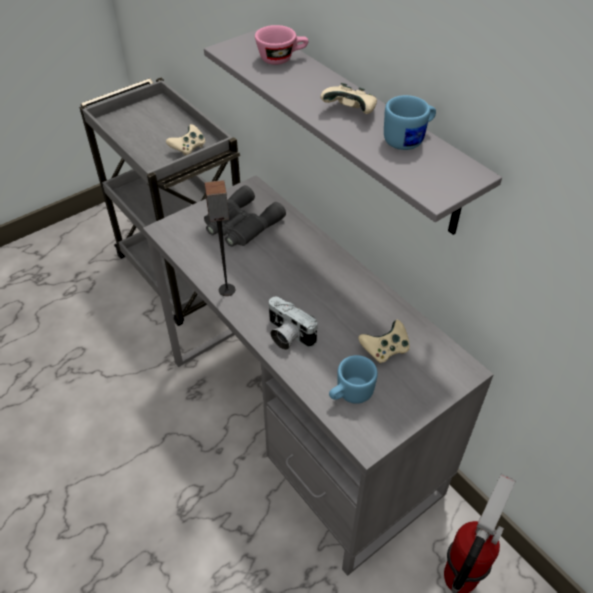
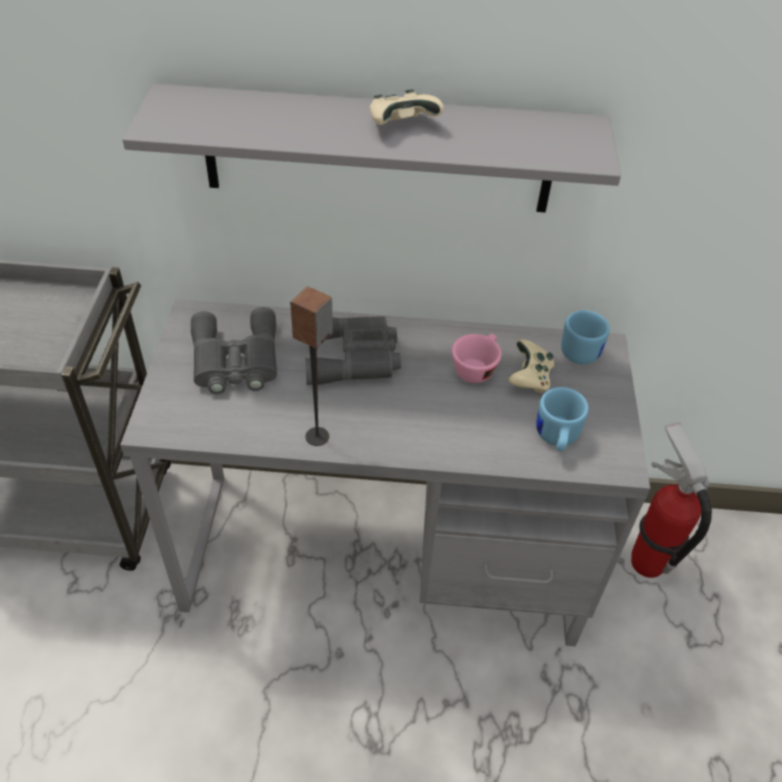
camera: 50 degrees left, 0 degrees up
(188, 148) = (56, 317): beige game controller -> none
(282, 58) = (238, 107): pink cup -> pink cup (476, 368)
(287, 335) = (436, 432): camera -> none
(301, 264) = (354, 357): none -> grey binoculars
(409, 140) = (494, 124): blue mug -> blue mug (580, 348)

